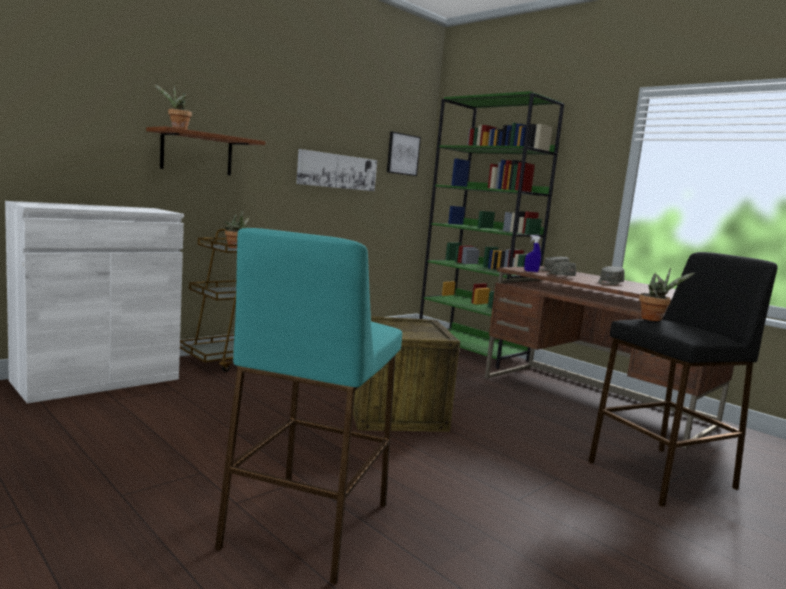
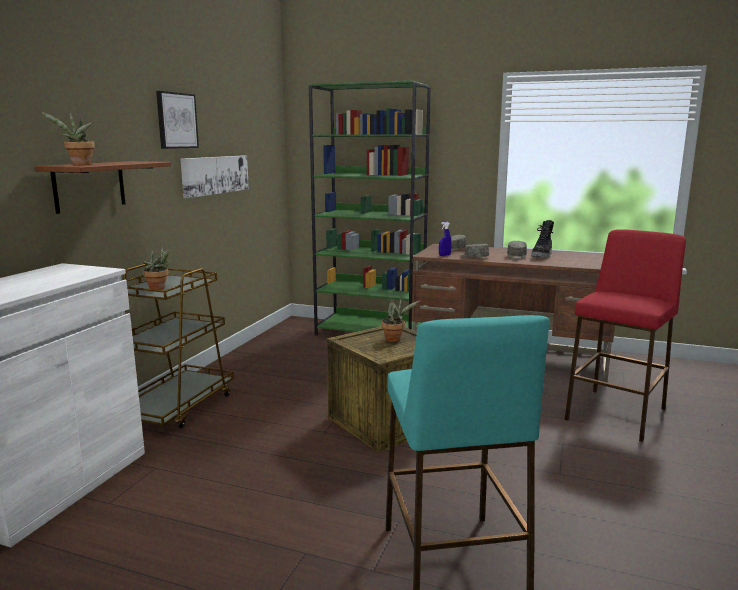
camera: 25 degrees left, 5 degrees up
(402, 154) = (263, 144): picture -> picture (176, 120)
(643, 287) = (542, 256): none -> black boot
(654, 319) = (605, 294): potted plant -> potted plant (395, 339)
(662, 475) = (616, 414): black stool -> red stool

